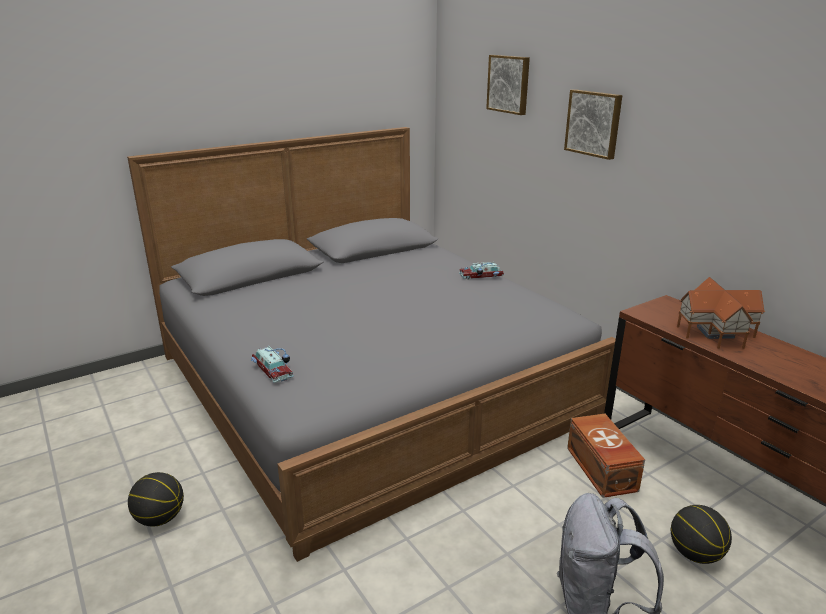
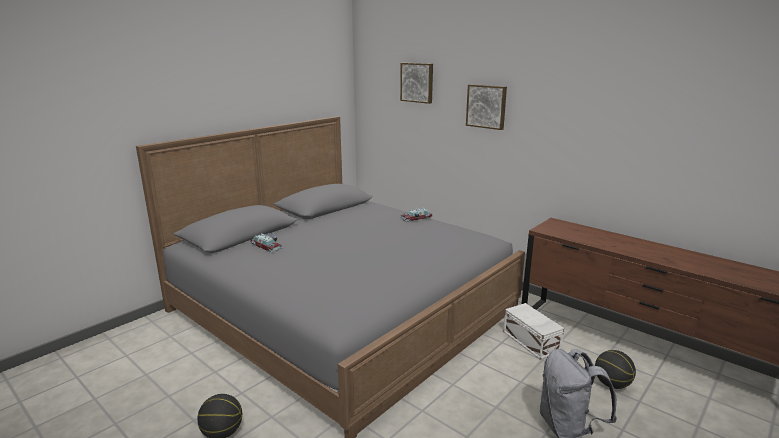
camera: 15 degrees left, 5 degrees down
(273, 368) = (304, 297): toy car -> toy car (266, 246)
(600, 469) = (531, 342): brown storage box -> white storage box
(716, 332) = (595, 236): toy house -> none

